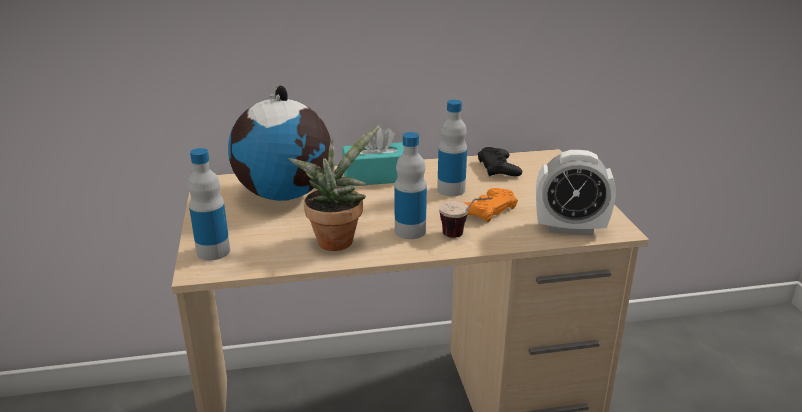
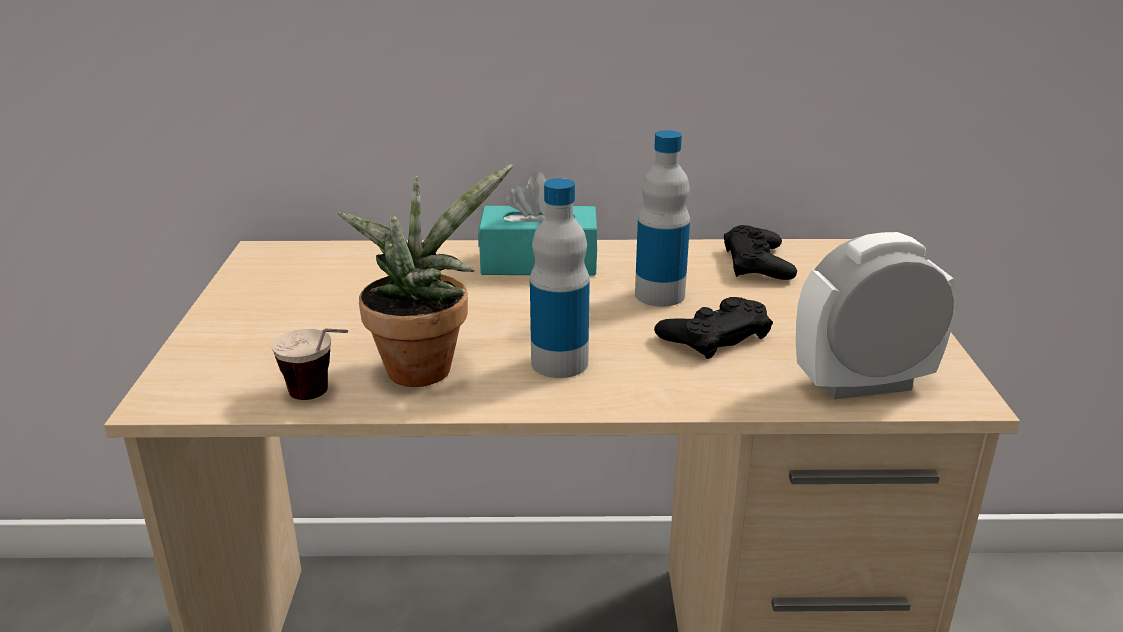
camera: 10 degrees right, 0 degrees up
(213, 251) = (205, 368): bottle -> none
(285, 195) = (372, 281): globe -> none
(464, 236) = (654, 381): cup -> cup (323, 399)
(487, 209) = (714, 335): orange game controller -> black game controller
(570, 228) = (863, 384): alarm clock -> alarm clock turned 150 degrees clockwise

